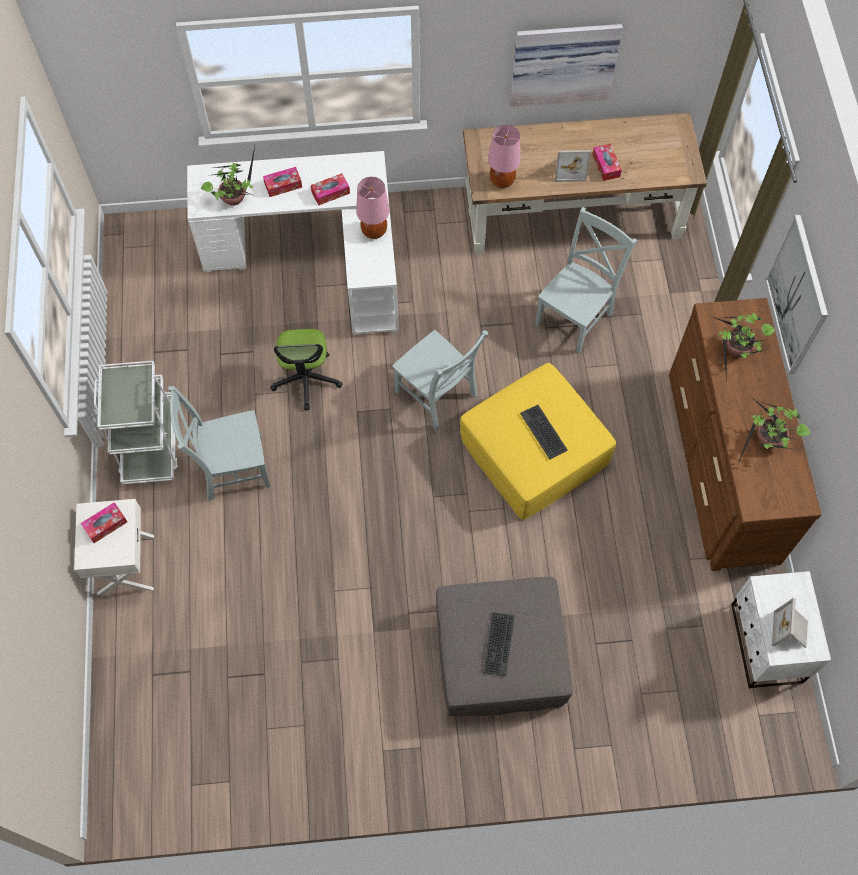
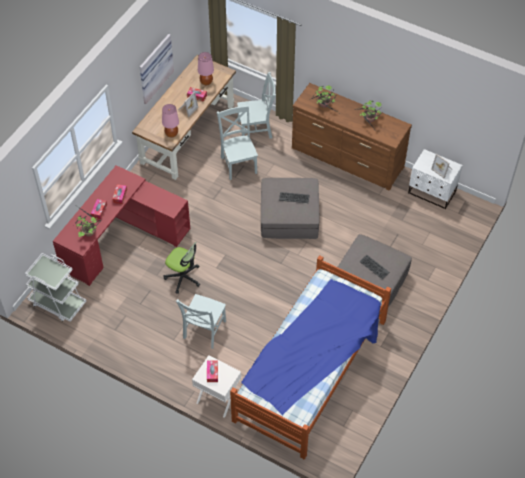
camera: 55 degrees left, 10 degrees down
(150, 443) = (163, 356): white cart -> white cart (57, 303)
(264, 670) = (312, 370): none -> bed
(317, 256) = (121, 237): white desk -> red desk
(374, 231) = (153, 193): pink table lamp -> pink table lamp (206, 82)
(438, 396) = (234, 234): grey chair -> grey chair (256, 129)
(534, 450) = (289, 215): yellow ottoman -> grey ottoman
(797, 295) = (329, 65): picture -> none

